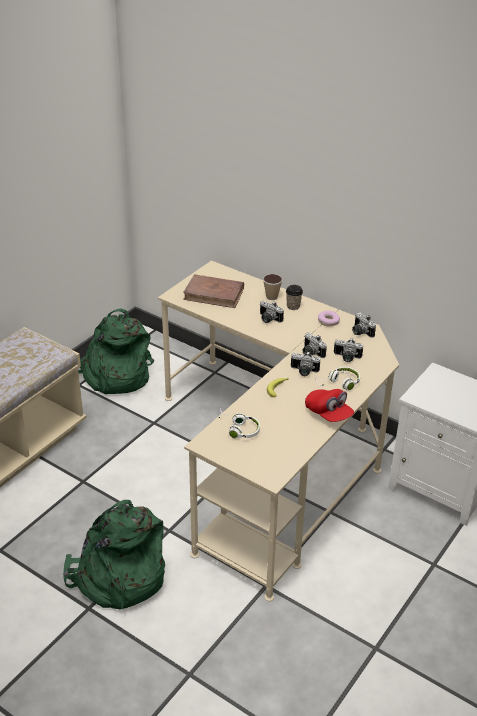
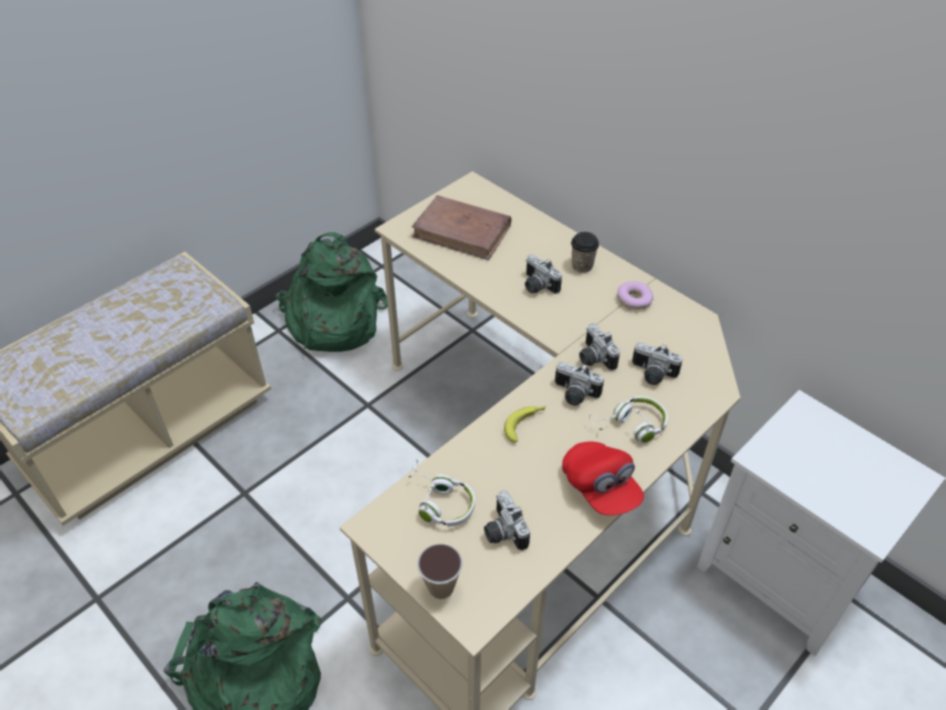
camera: 10 degrees right, 10 degrees up
(272, 297) = (551, 245): cup -> cup (441, 587)
(360, 332) = (683, 326): camera -> camera (502, 532)

